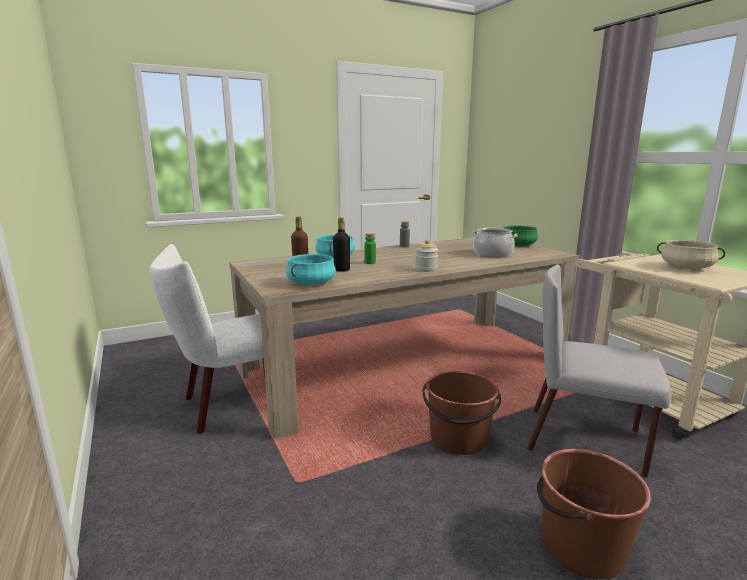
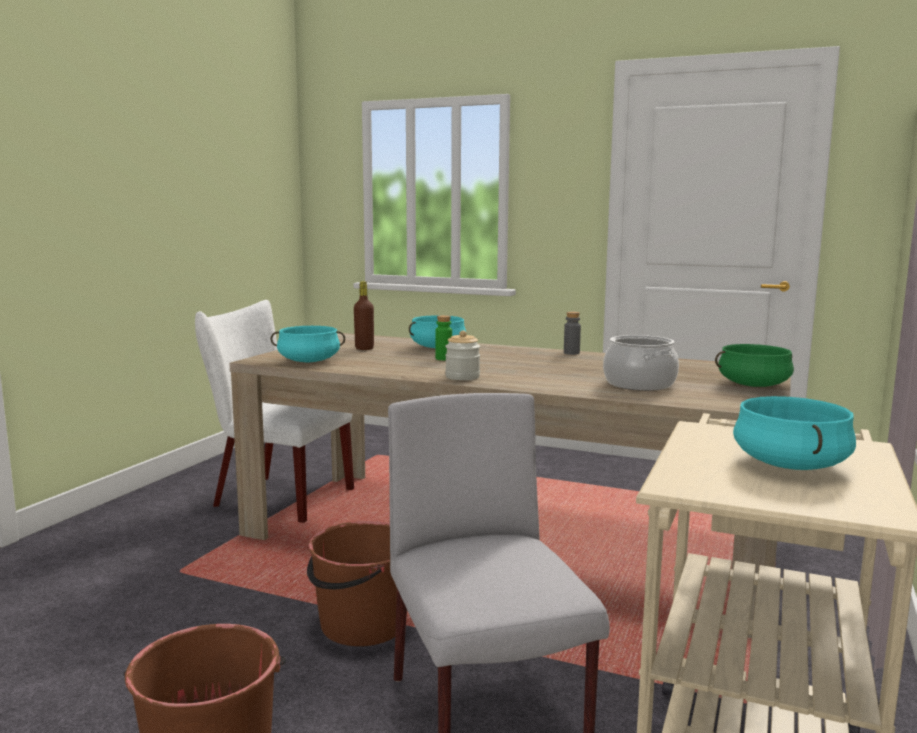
camera: 50 degrees right, 5 degrees down
(342, 270) = (384, 358): black bottle -> none
(686, 268) = (789, 464): beige cooking pot -> turquoise cooking pot

